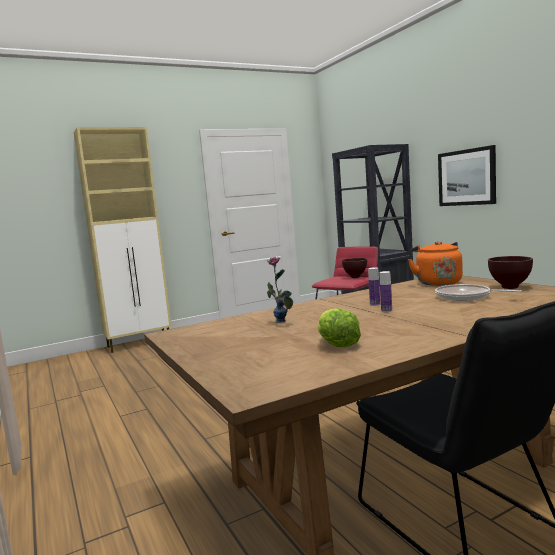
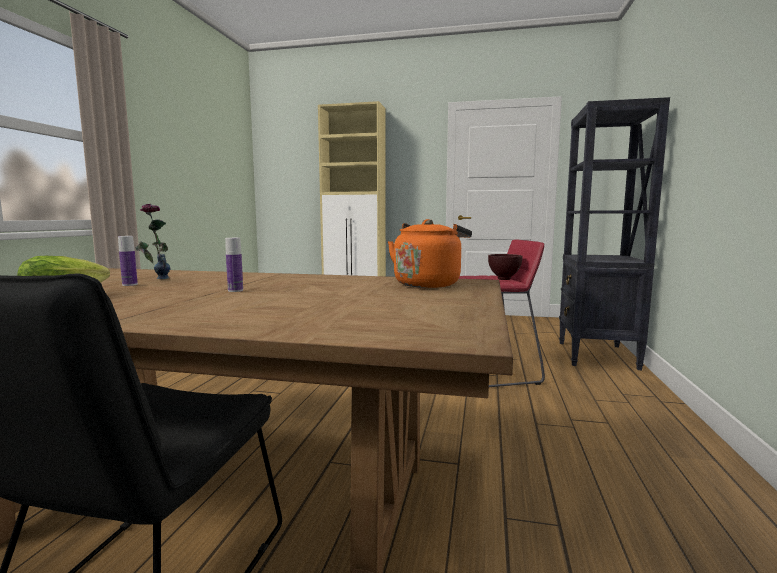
camera: 40 degrees right, 0 degrees up
(375, 304) = (266, 285): bottle -> bottle (130, 284)
(466, 177) = (723, 143): picture -> none
(466, 297) = (350, 300): frying pan -> none
(510, 288) = (447, 305): brown bowl -> none

